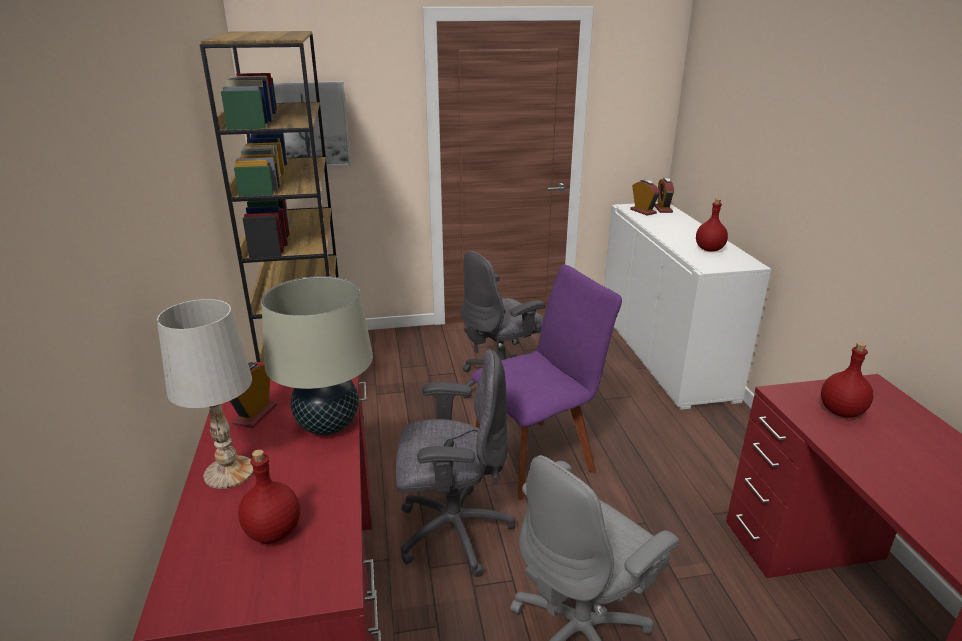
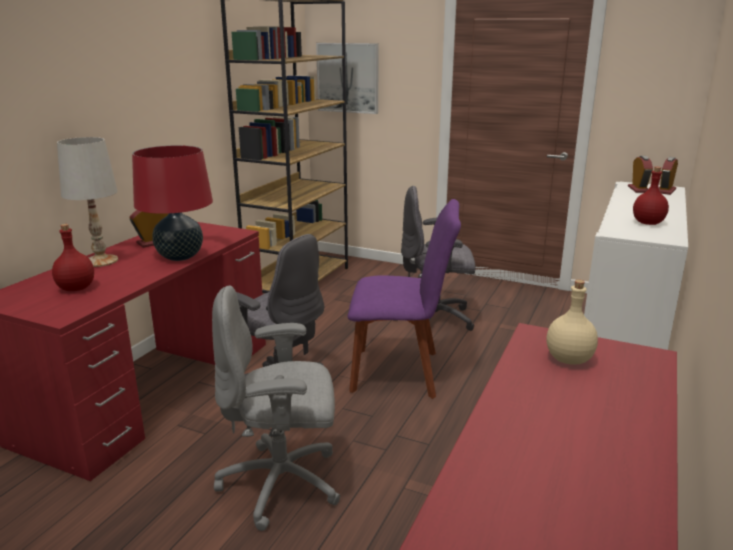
camera: 35 degrees right, 5 degrees down
(328, 425) = (180, 257): beige table lamp -> red table lamp
(840, 411) = (569, 359): red bottle -> beige bottle

